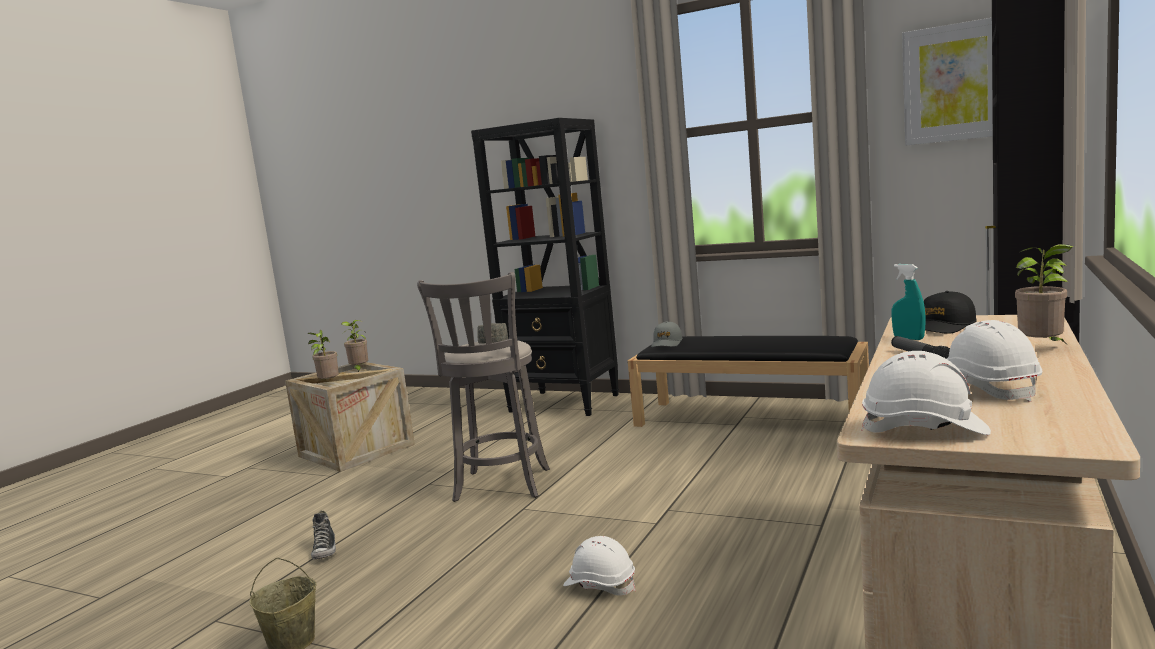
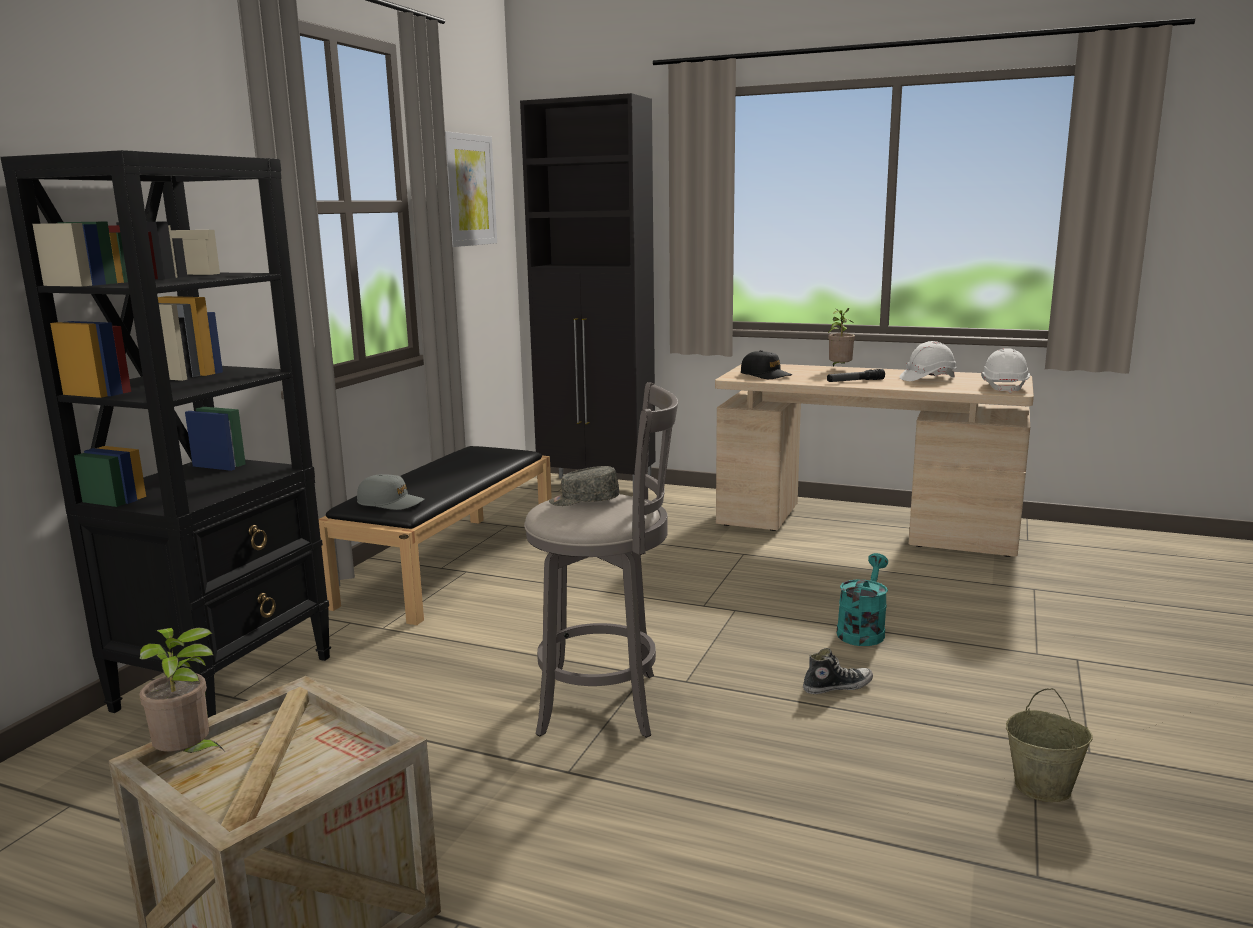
camera: 95 degrees left, 5 degrees up
(325, 550) = (814, 826): shoe -> shoe (837, 686)
(328, 384) = (308, 775): potted plant -> none
(600, 585) = (862, 630): white hard hat -> turquoise watering can
(908, 338) = (797, 380): turquoise spray bottle -> none

